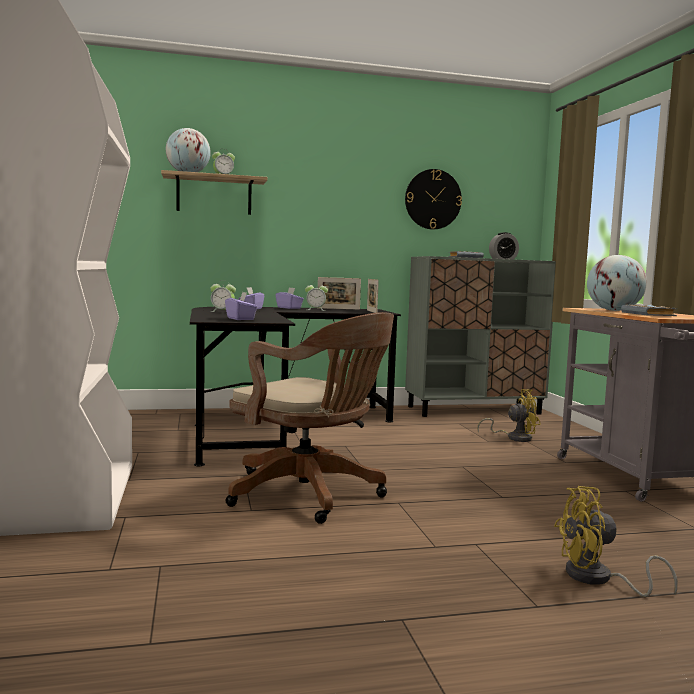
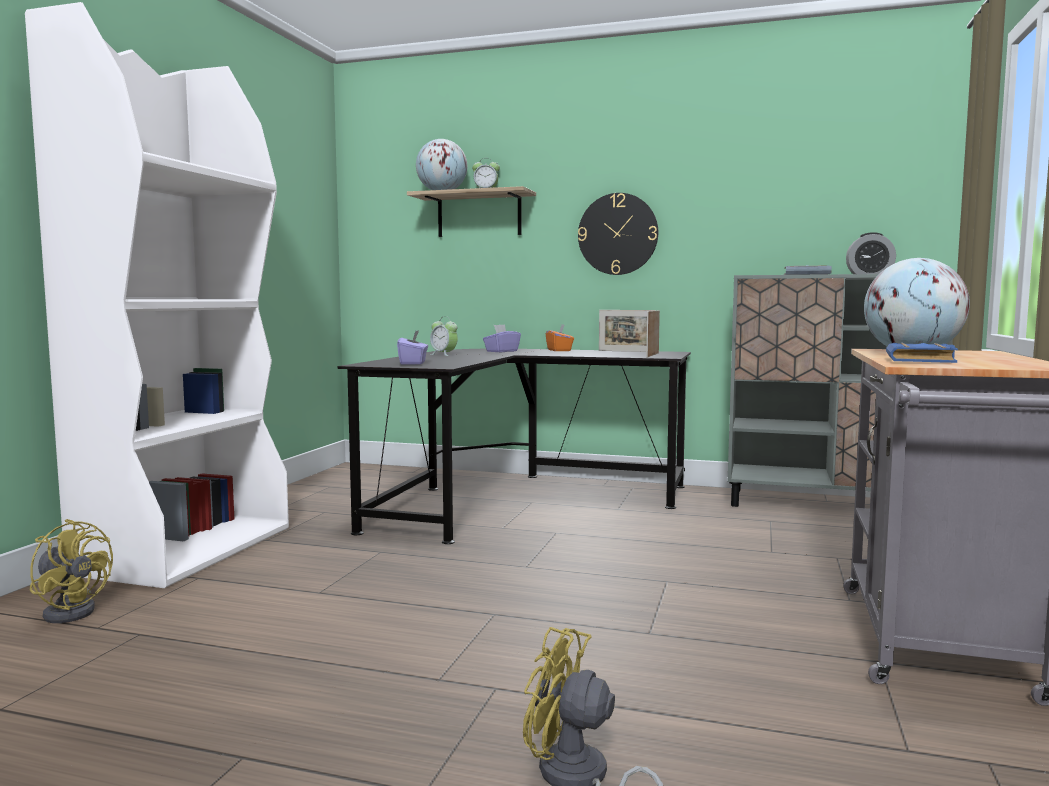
camera: 30 degrees right, 0 degrees up
(289, 308) = (559, 350): purple tissue box -> orange tissue box
(311, 495) = (410, 586): brown office chair -> none
(315, 310) = (582, 353): alarm clock -> none
(433, 199) = (771, 192): wall clock -> wall clock (618, 234)
(514, 438) = (825, 551): yellow fan -> yellow fan (72, 610)
(650, 315) = (923, 360): grey book -> blue book

